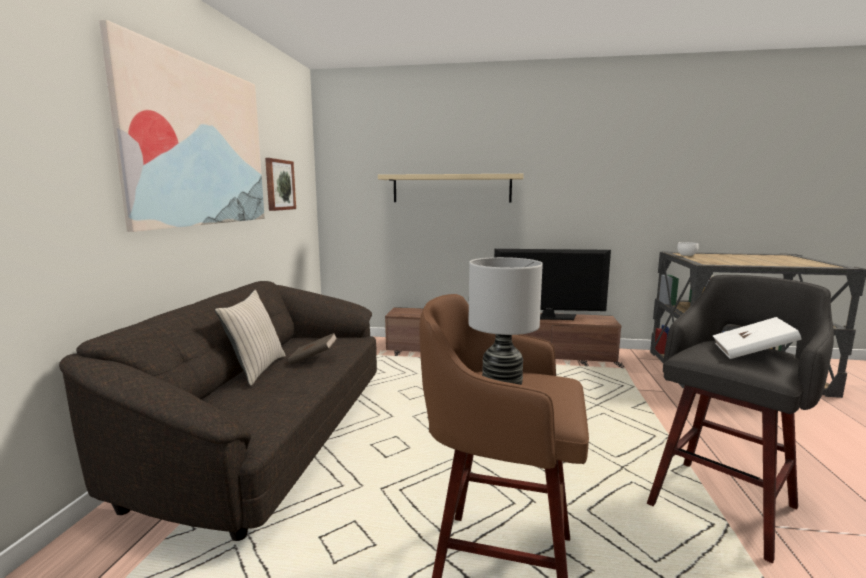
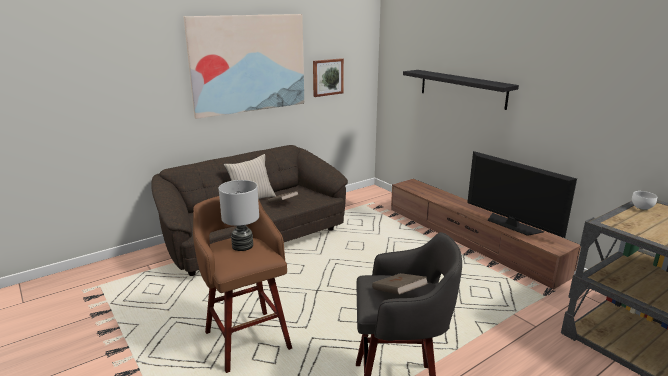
camera: 45 degrees right, 10 degrees up
(451, 188) = (462, 88): beige shelf -> black shelf
(751, 353) = (398, 294): white book -> brown book

